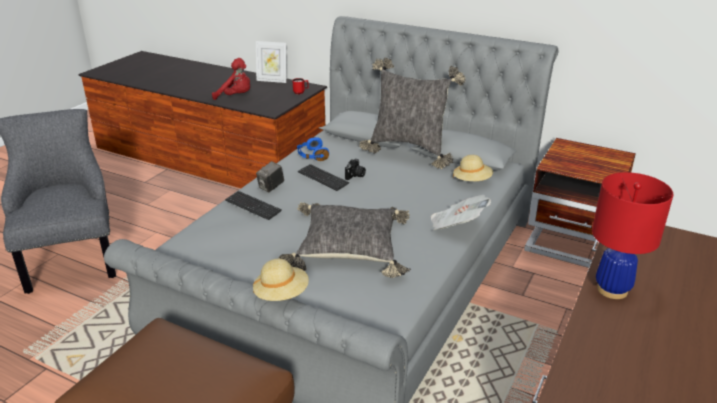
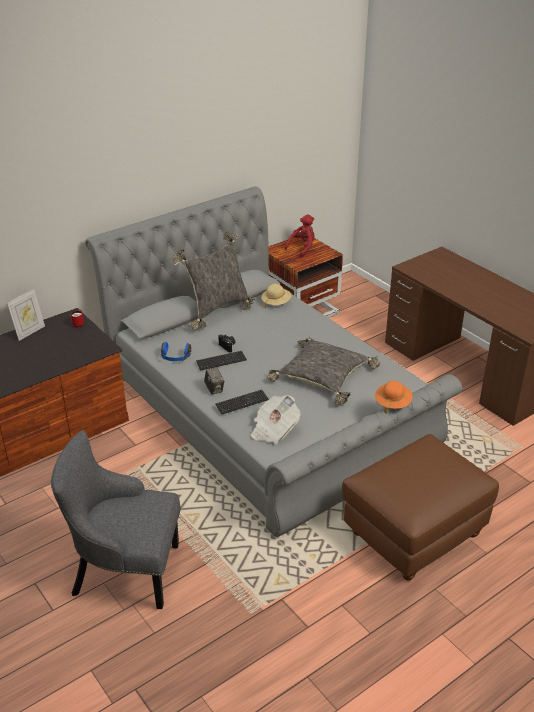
camera: 65 degrees left, 5 degrees up
(236, 97) = (49, 360): red plush toy -> red plush toy (302, 248)
(281, 294) = (392, 403): beige hat -> orange hat
(457, 225) = (328, 327): newspaper -> newspaper (274, 430)
(612, 290) = (462, 294): red table lamp -> none

